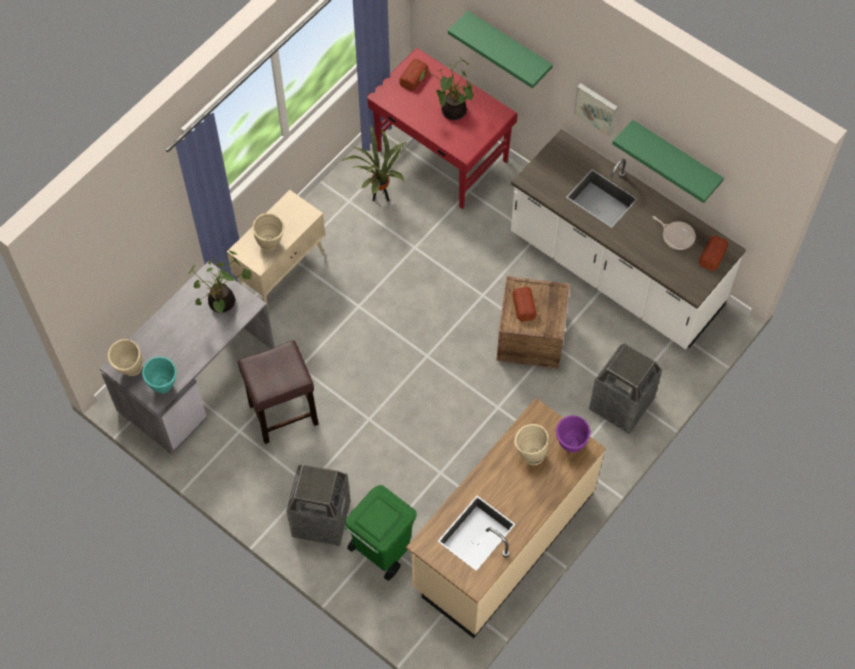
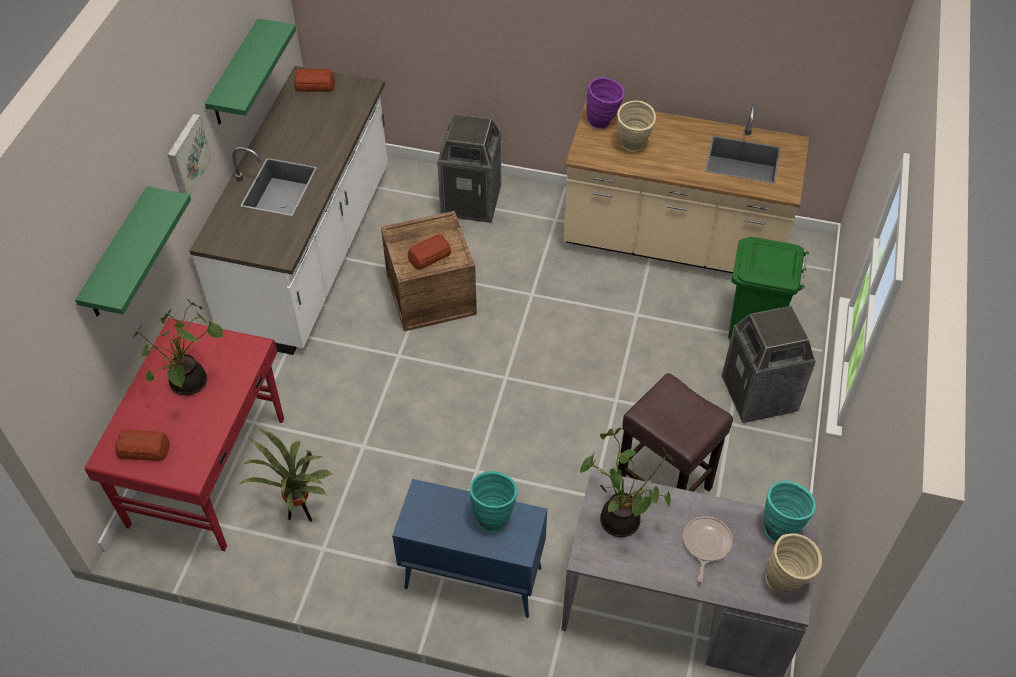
camera: 115 degrees left, 10 degrees down
(271, 245) = (493, 516): beige vase -> turquoise vase
(282, 273) = (471, 578): beige cabinet -> blue cabinet
(676, 236) = (303, 116): frying pan -> frying pan (705, 544)

